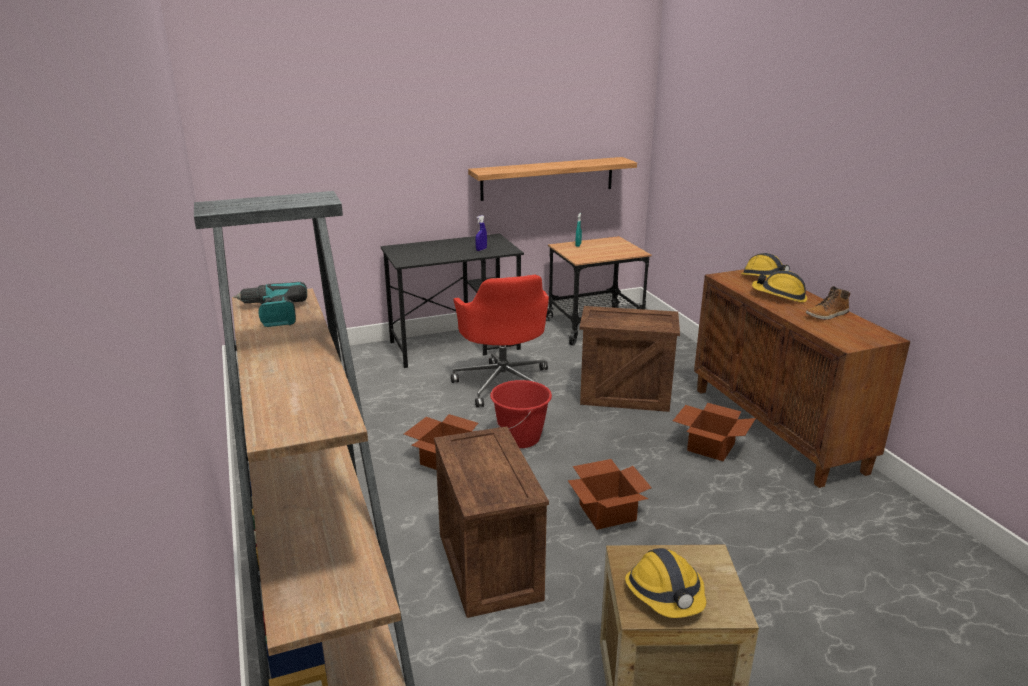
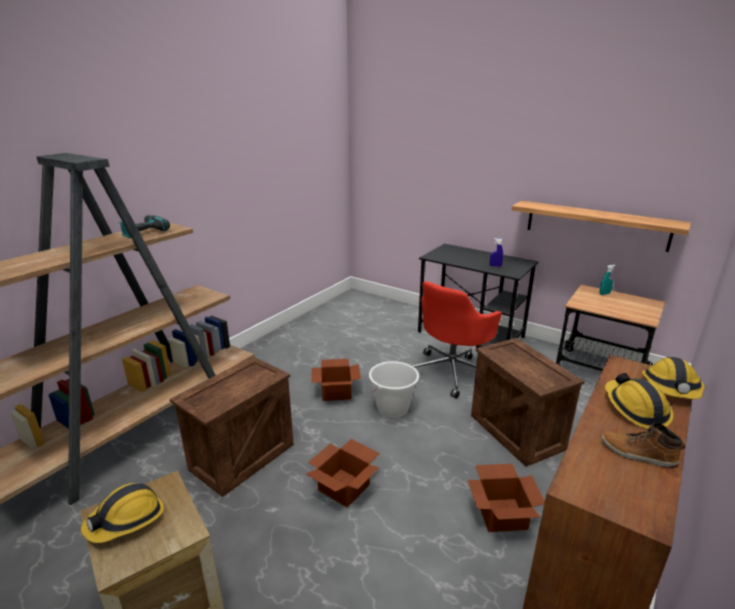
camera: 55 degrees right, 0 degrees up
(521, 438) = (393, 409): red bucket -> white bucket

